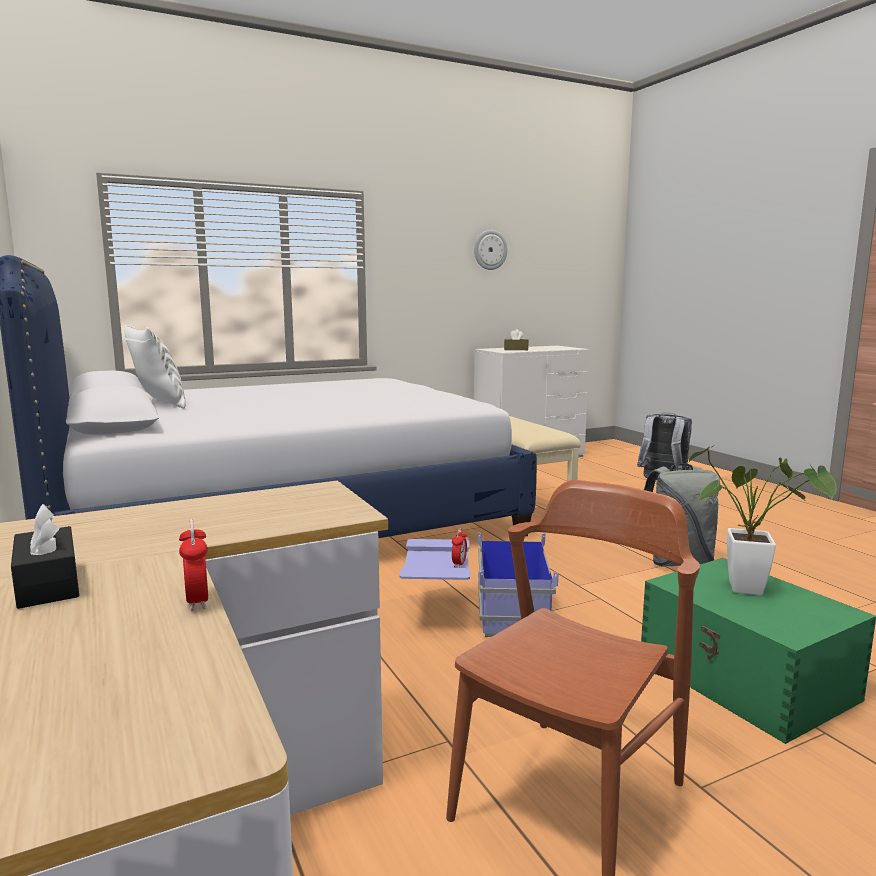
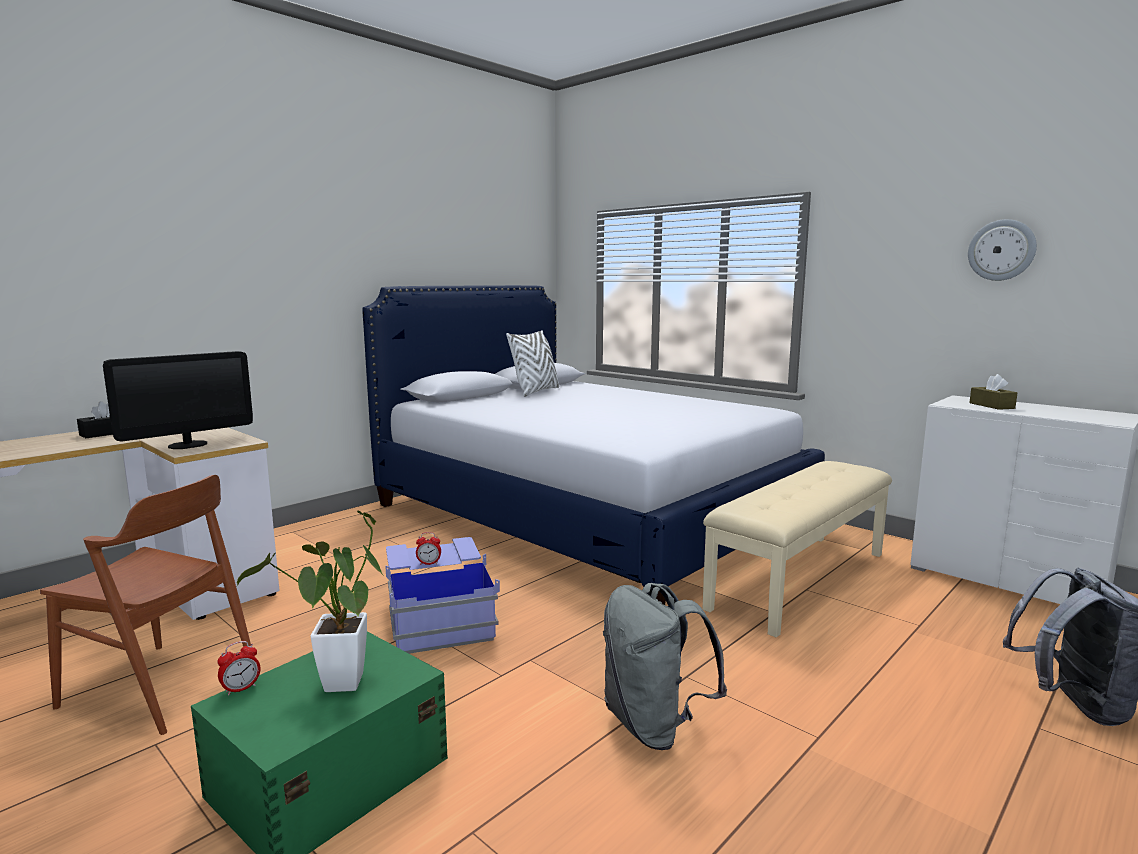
camera: 70 degrees right, 0 degrees up
(197, 600) = (66, 449): alarm clock -> alarm clock (241, 689)
(301, 515) = (188, 445): none -> monitor

